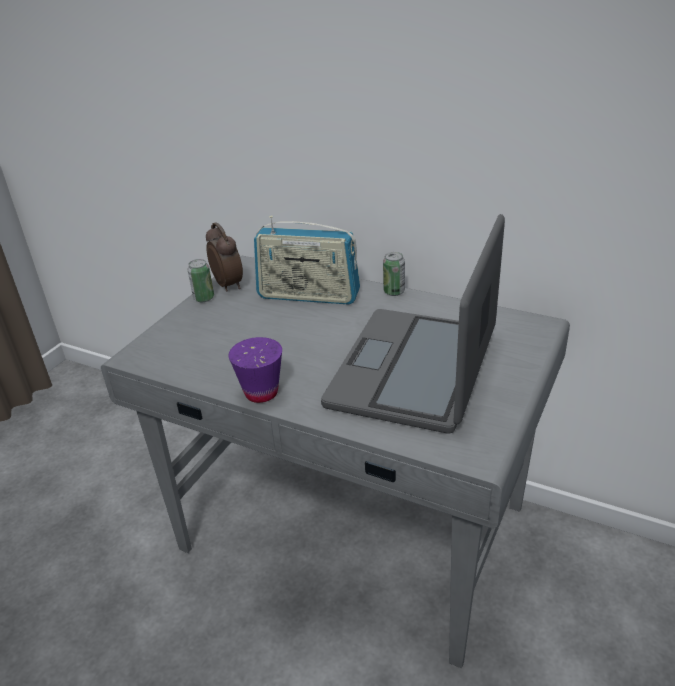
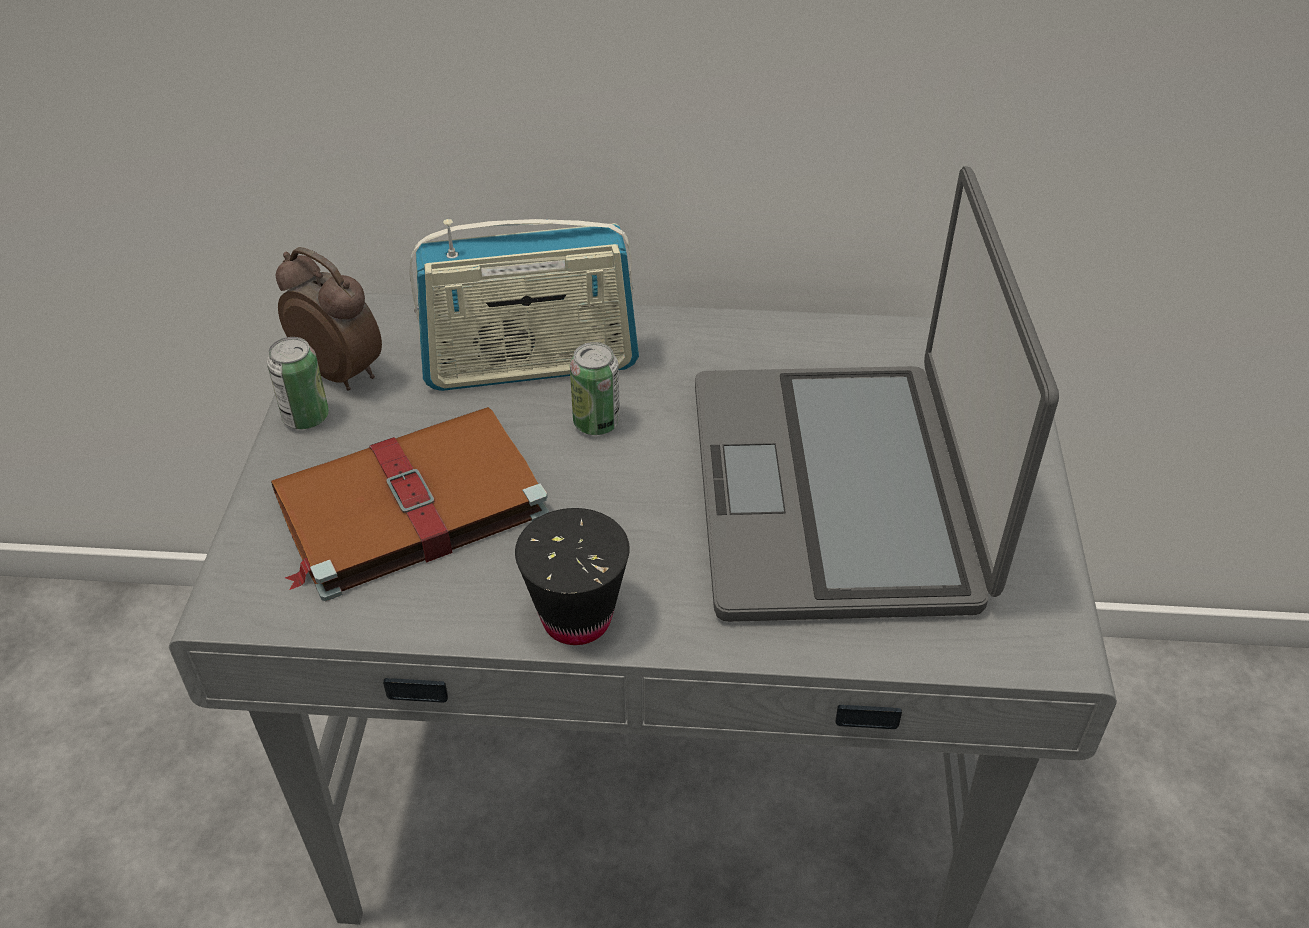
camera: 25 degrees left, 10 degrees up
(220, 337) = (406, 508): none -> brown book
(261, 393) = (576, 619): purple cup -> black cup
(394, 291) = (694, 321): can -> can (596, 423)

